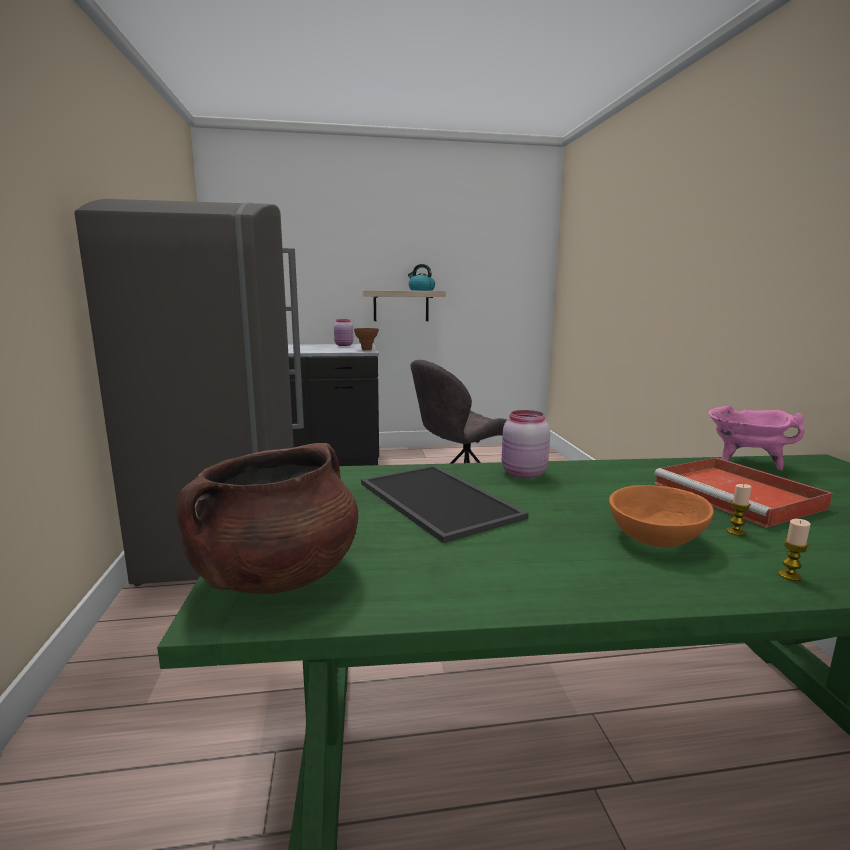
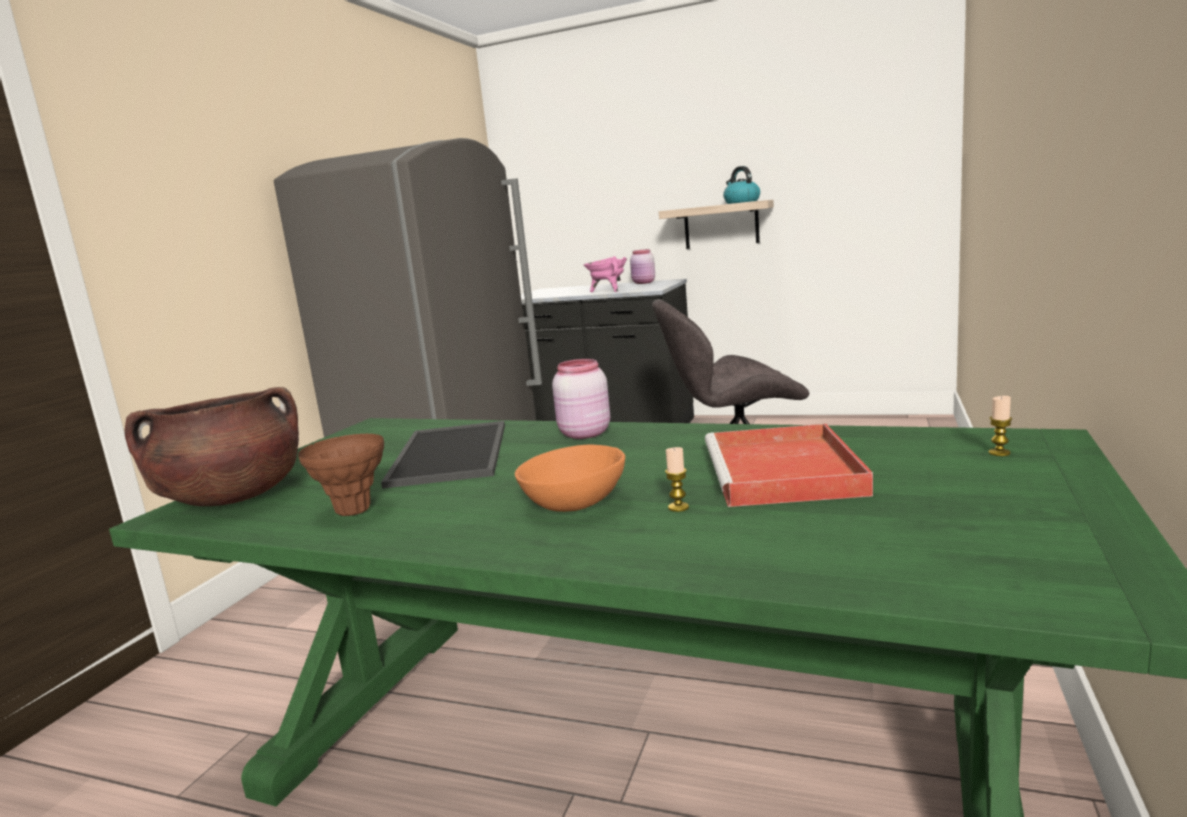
camera: 30 degrees right, 0 degrees up
(366, 349) = (654, 287): brown vase -> brown vase (353, 510)
(744, 464) = (897, 436): pink cooking pot -> pink cooking pot (608, 291)
(789, 576) = (630, 551): candle -> candle (999, 453)

